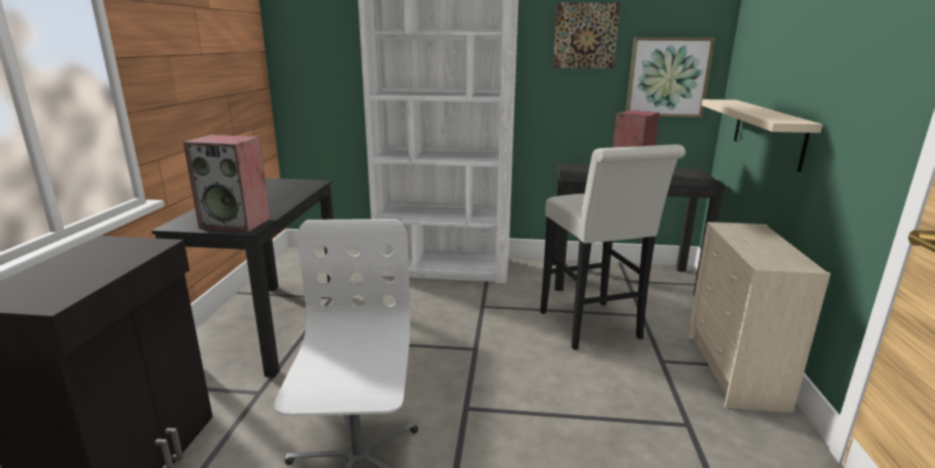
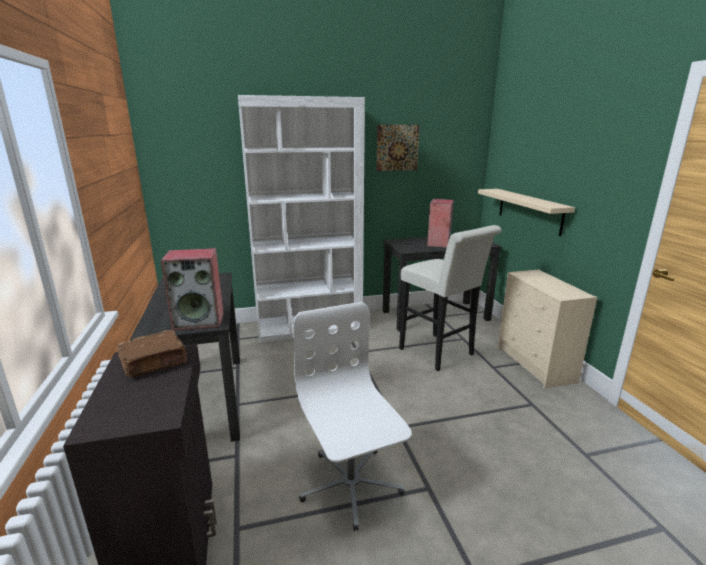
camera: 20 degrees left, 0 degrees up
(119, 251) = (155, 363): none -> brown book
(667, 77) = (451, 174): picture -> none

